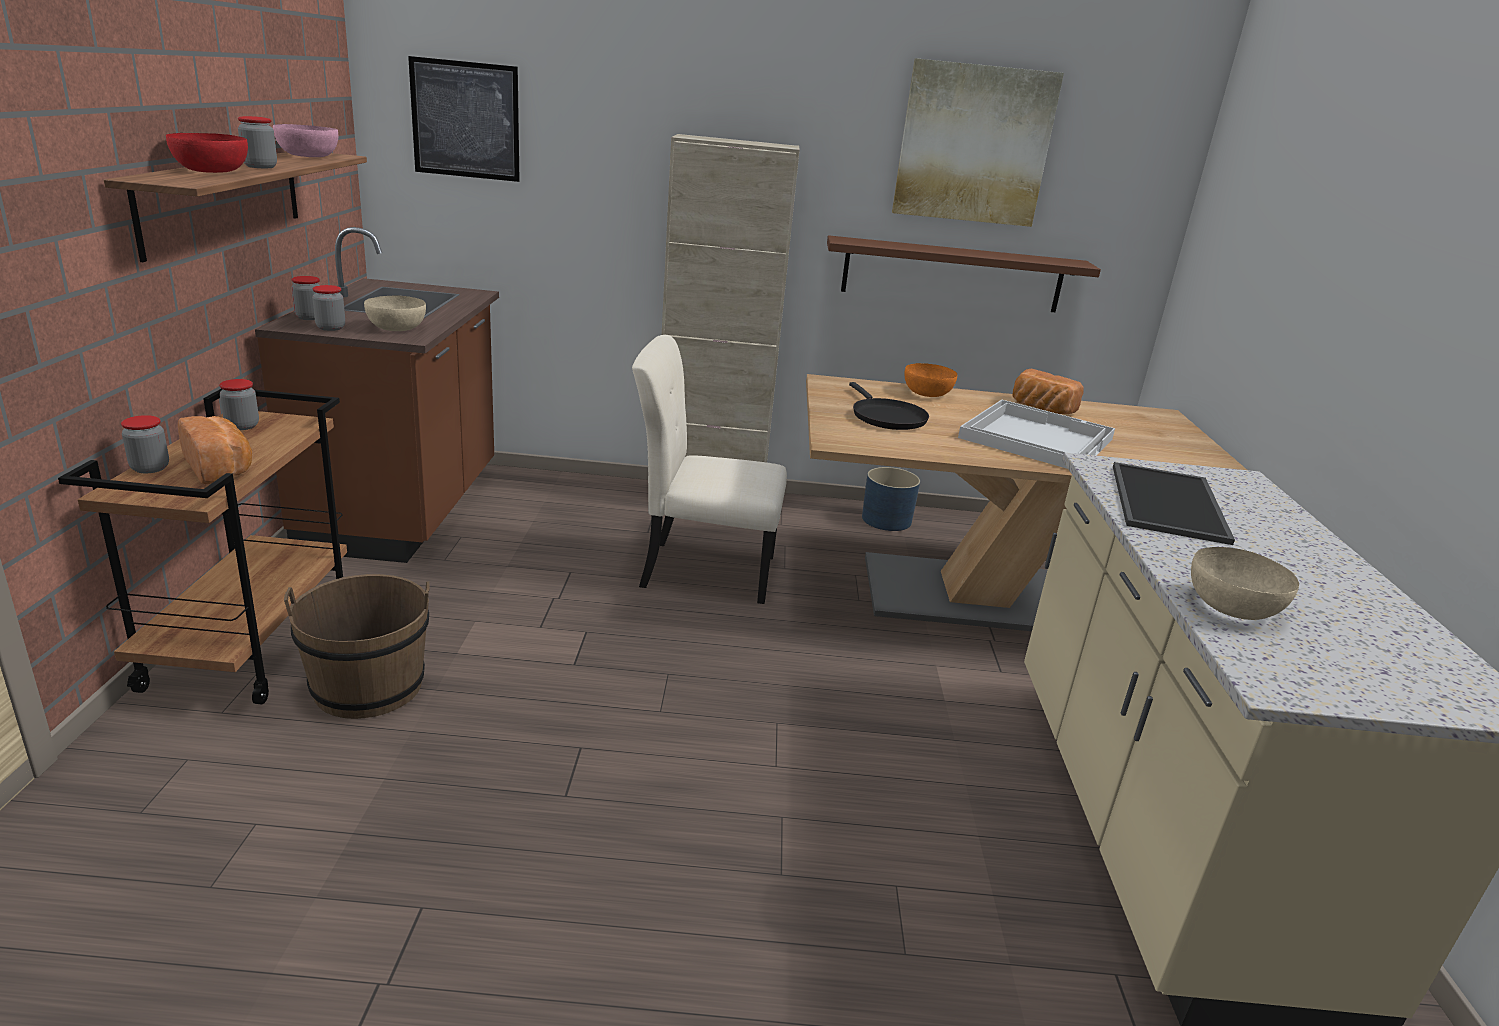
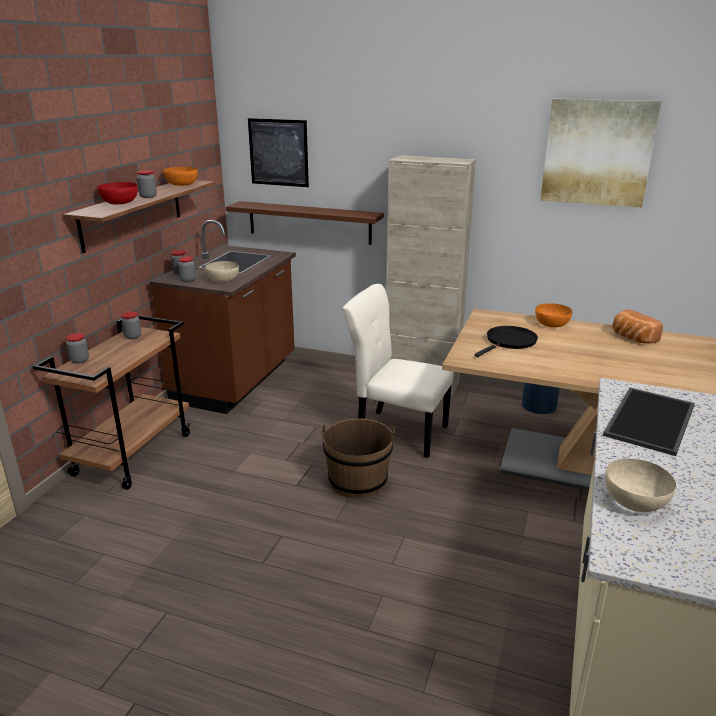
camera: 20 degrees right, 0 degrees up
(221, 468) = (112, 362): bread -> none
(307, 156) = (181, 184): pink bowl -> orange bowl
(368, 687) = (182, 486): brown bucket -> brown bucket (357, 481)
(886, 417) = (509, 342): black frying pan -> black frying pan turned 135 degrees counterclockwise
(952, 275) = (585, 240): brown shelf -> brown shelf (309, 222)
(1035, 438) = (612, 361): white tray -> none

